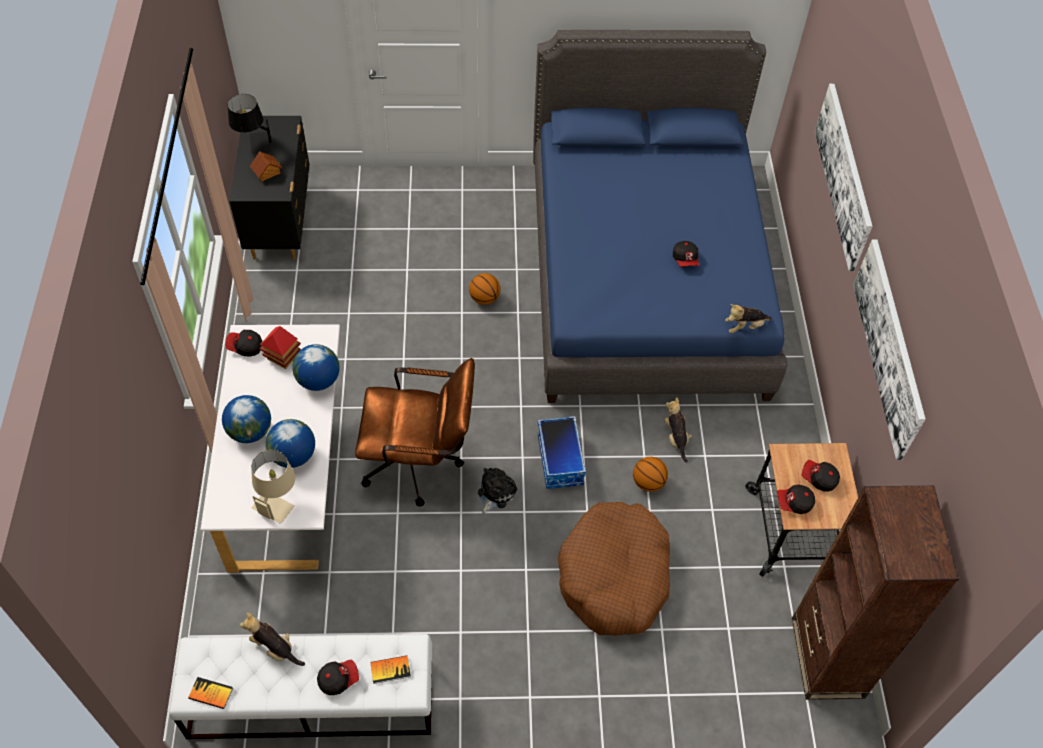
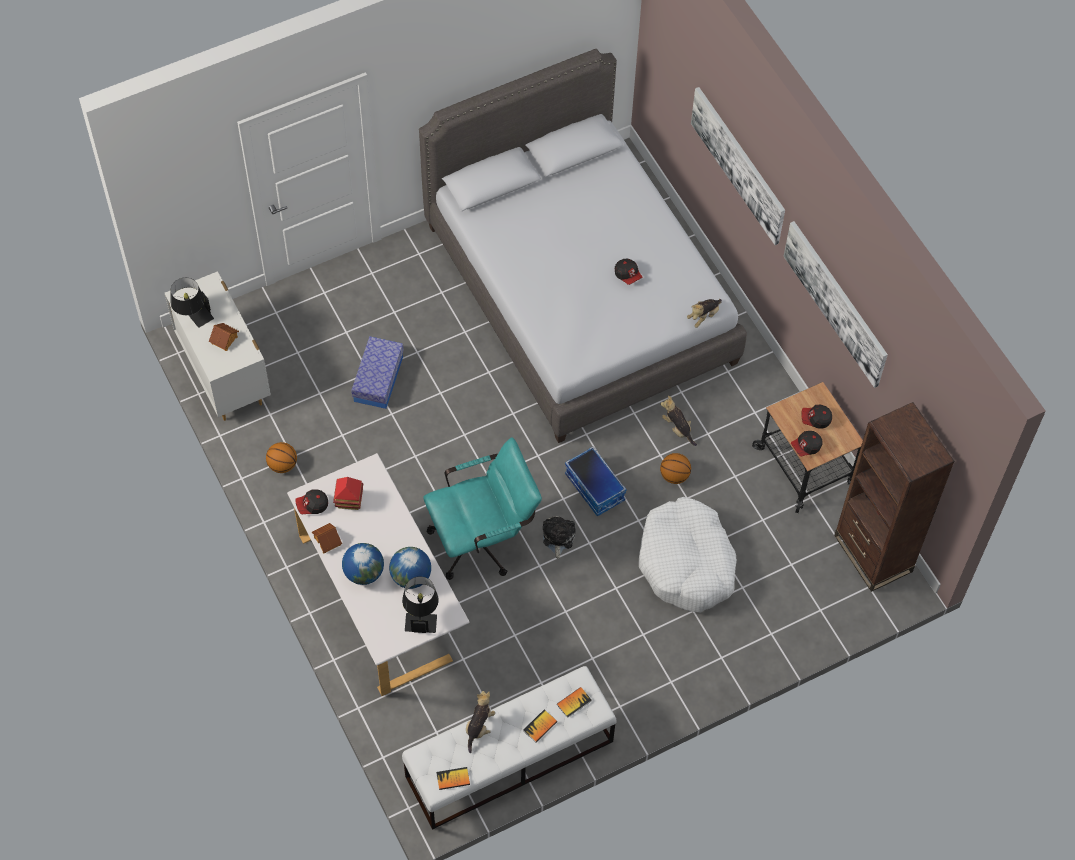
camera: 25 degrees left, 5 degrees up
(237, 386) = (327, 541): none -> toy house
(275, 648) = (479, 726): plush toy -> plush toy turned 105 degrees clockwise
(277, 500) = (421, 616): beige table lamp -> black table lamp
(280, 221) = (224, 373): black dresser -> white dresser
(318, 380) = (391, 507): globe -> none
(338, 679) = (540, 726): cap -> book
(412, 278) = (378, 379): none -> storage box
(420, 463) = (483, 540): brown office chair -> turquoise office chair
(484, 298) = (452, 371): basketball -> basketball (282, 465)
(614, 576) = (686, 562): brown dog bed -> white dog bed
(644, 278) = (579, 294): blue bed -> grey bed

